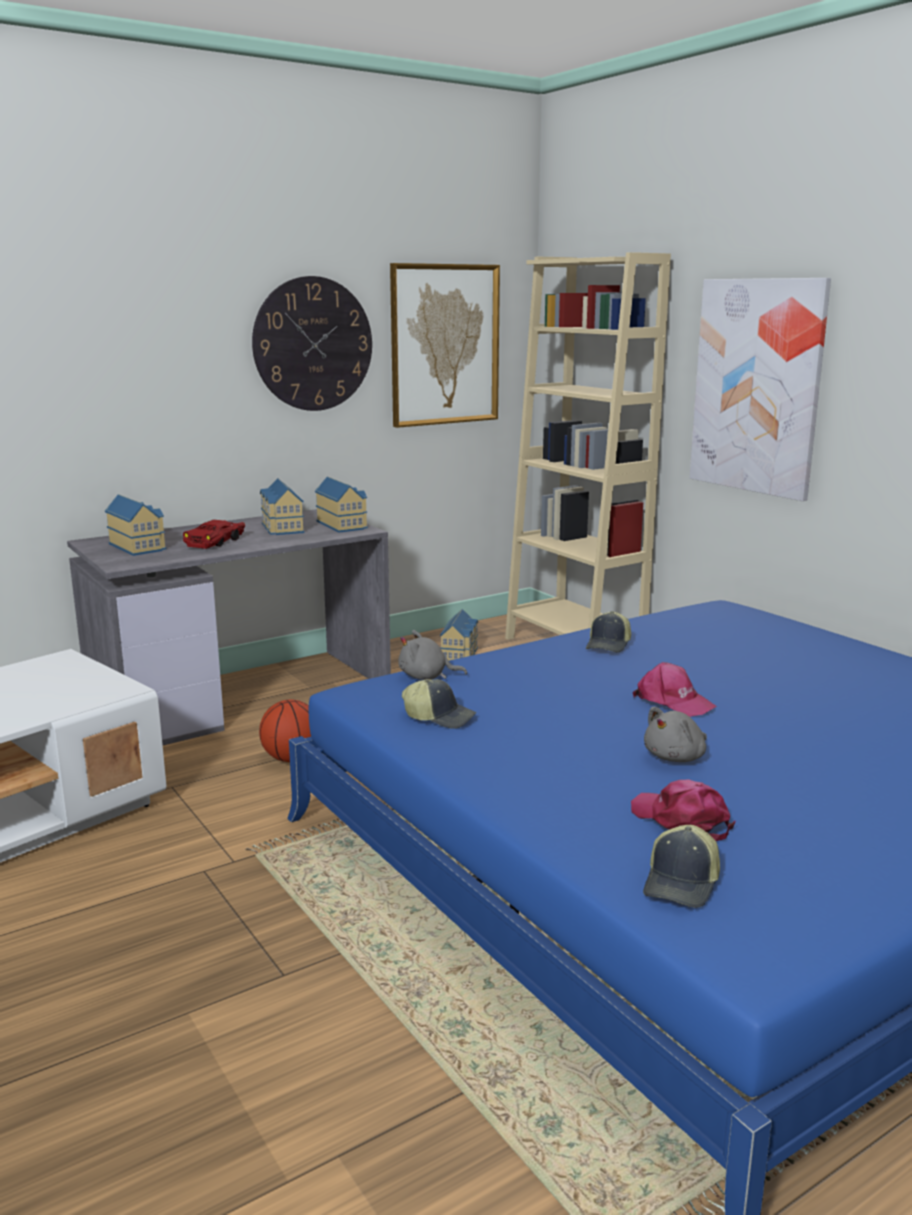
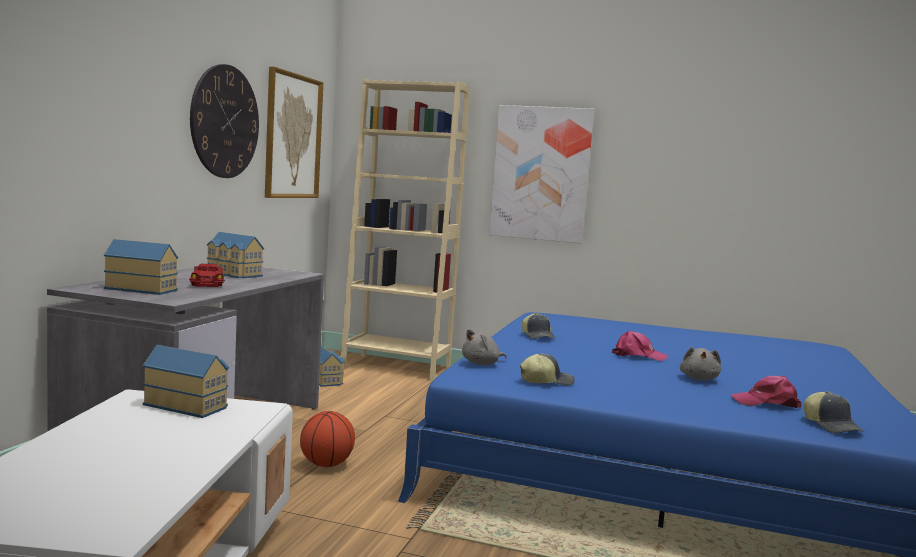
camera: 40 degrees left, 10 degrees down
(343, 524) = (276, 271): toy house -> toy house (187, 405)

